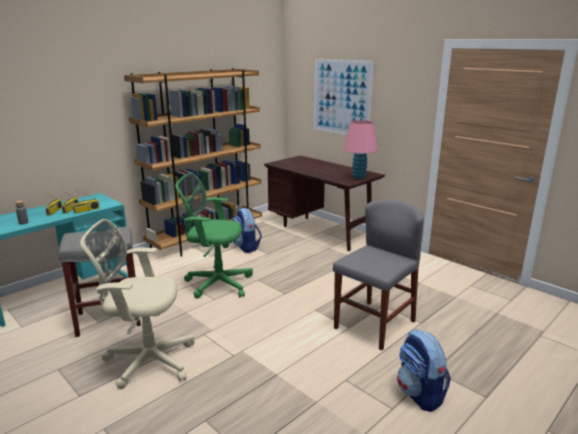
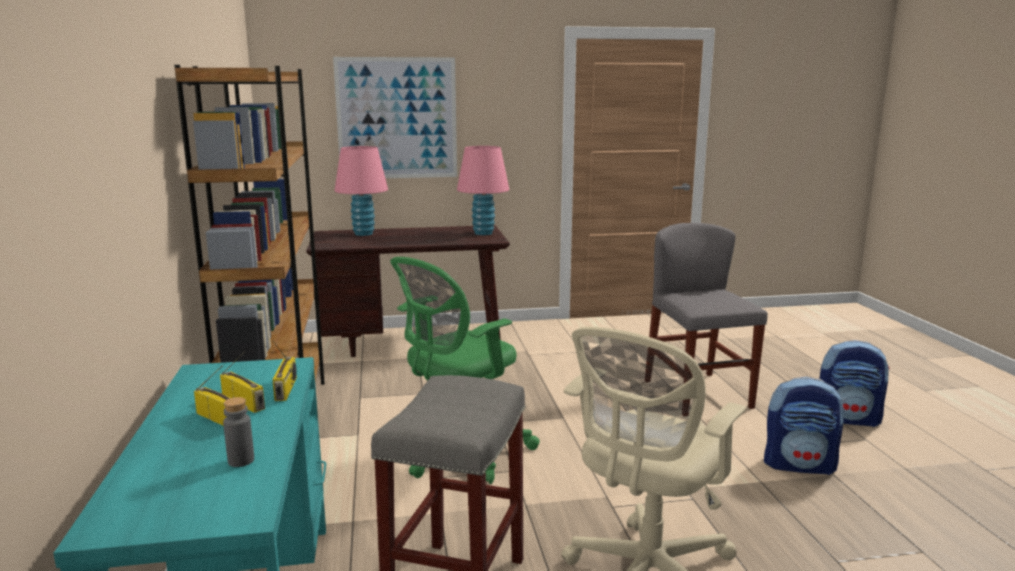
camera: 55 degrees left, 5 degrees down
(246, 247) = (375, 400): backpack -> backpack (799, 465)
(310, 162) = (363, 234): none -> pink table lamp

